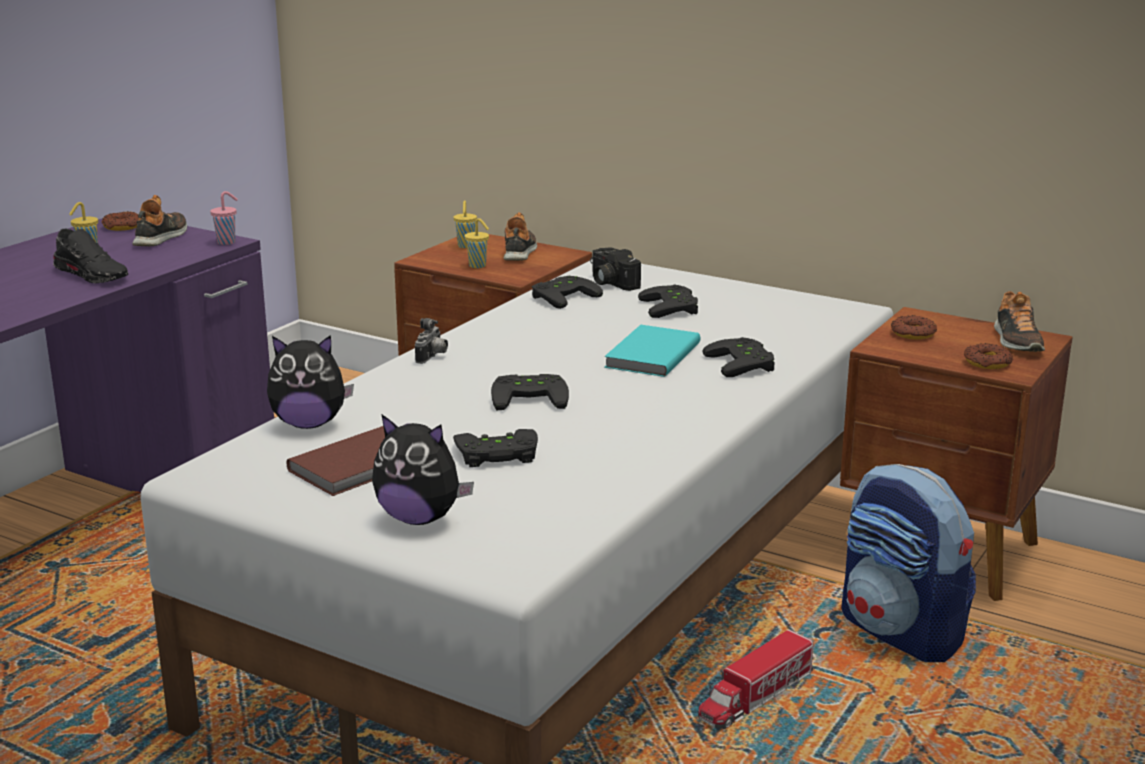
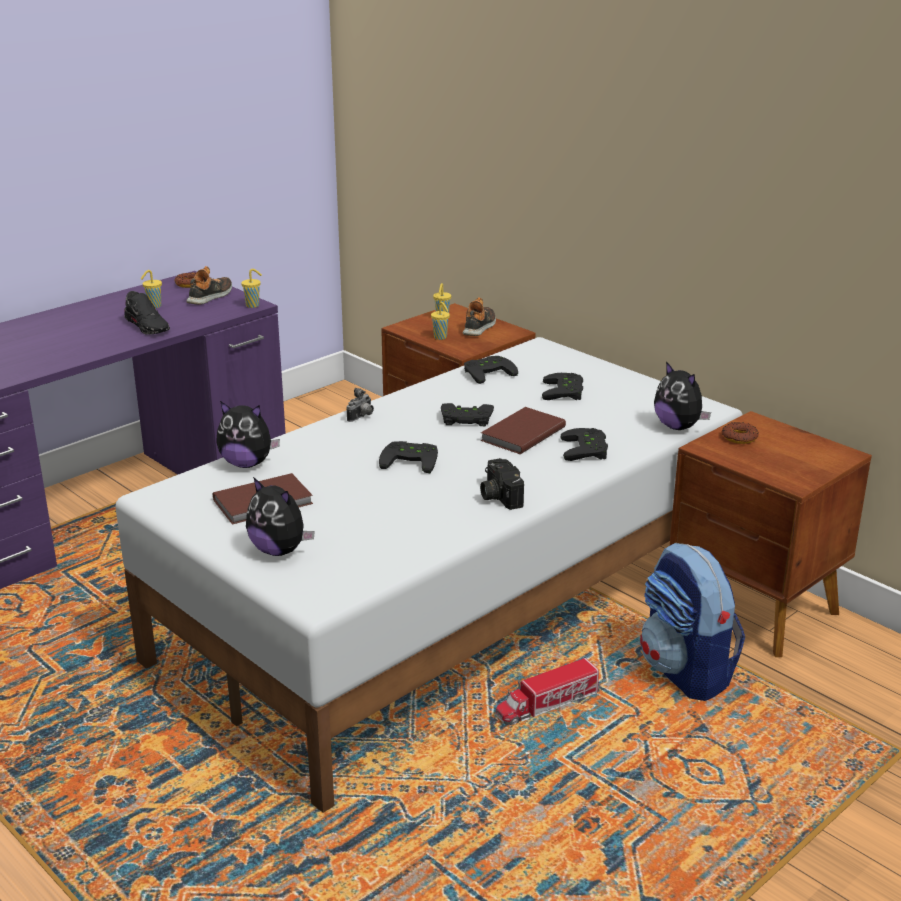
camera: 15 degrees right, 5 degrees up
(227, 242) = (253, 305): pink cup -> yellow cup
(497, 455) = (360, 506): black game controller -> black game controller (466, 419)
(610, 283) = (531, 363): camera -> camera (498, 496)
(650, 355) = (521, 434): turquoise book -> brown book
(834, 330) = (678, 426): none -> plush toy
(987, 362) = (781, 472): donut -> none
(1016, 341) = (819, 455): shoe -> none

